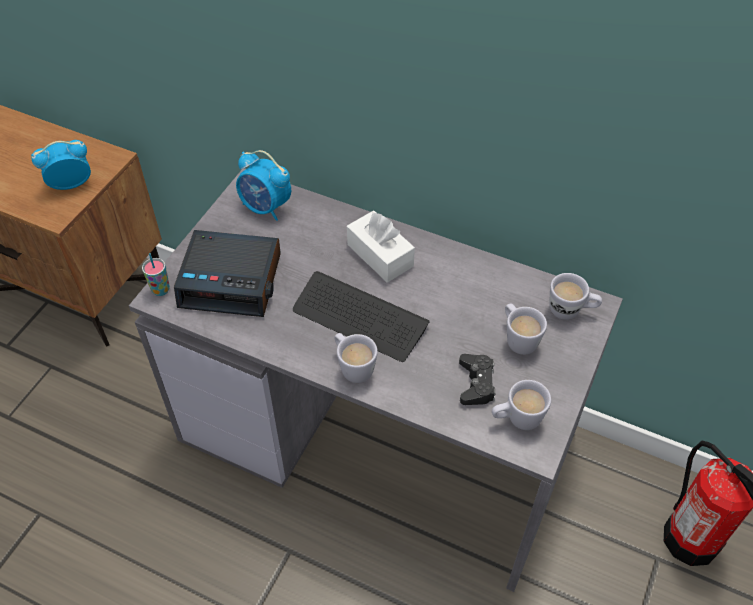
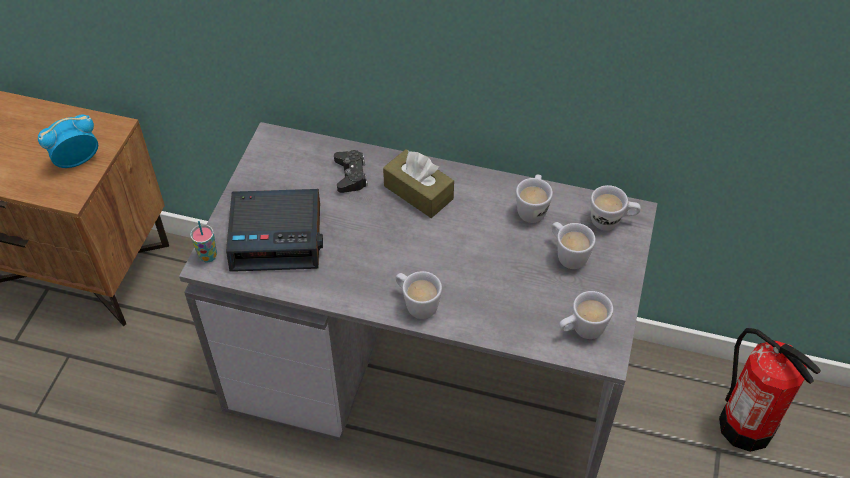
camera: 10 degrees left, 0 degrees up
(266, 207) = (293, 159): alarm clock -> none
(359, 318) = (412, 256): keyboard -> none
(380, 255) = (418, 192): white tissue box -> brown tissue box
(476, 383) = (537, 302): black game controller -> black game controller (351, 175)
(491, 287) = (532, 208): none -> white mug

